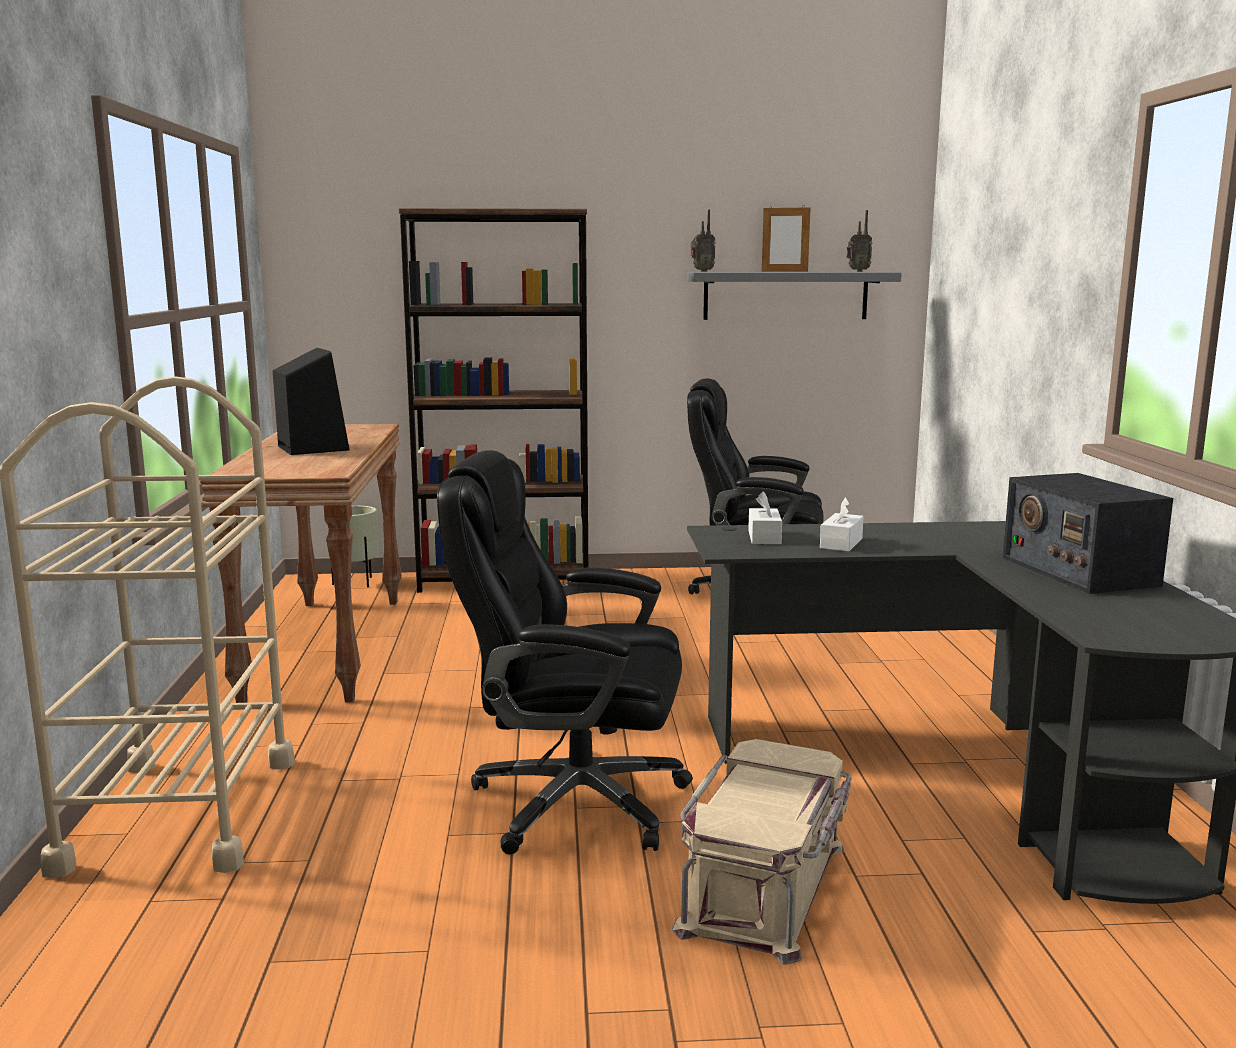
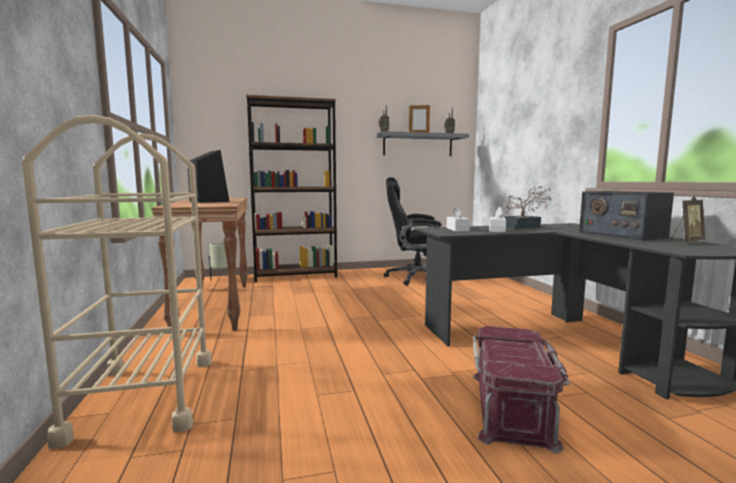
camera: 10 degrees left, 5 degrees down
(573, 802) = (380, 371): black office chair -> none
(766, 888) = (513, 408): beige storage box -> red storage box
(917, 534) = (525, 227): none -> potted plant
(1169, 604) = (686, 242): none -> picture frame

